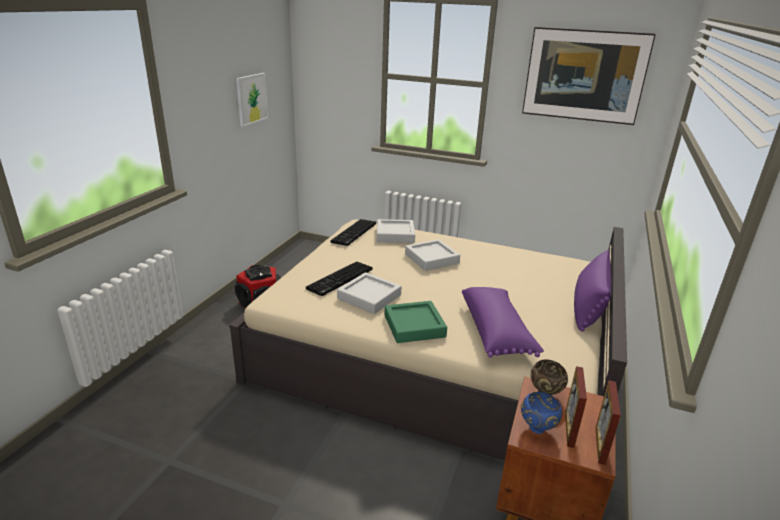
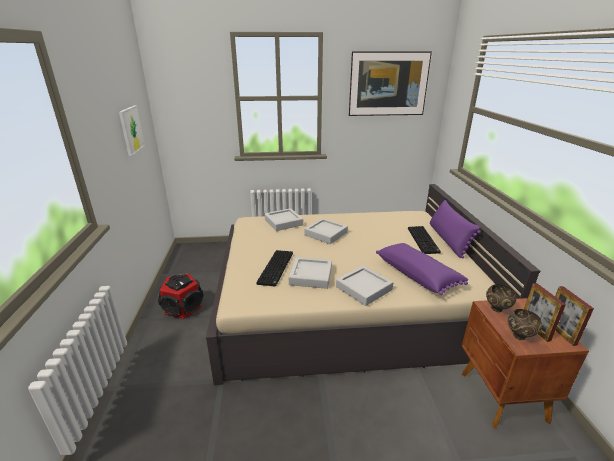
camera: 25 degrees left, 0 degrees up
(354, 233) = (252, 228): keyboard -> keyboard (424, 240)
(414, 326) = (363, 288): green tray -> grey tray
(538, 428) = (520, 336): blue bowl -> brown bowl

